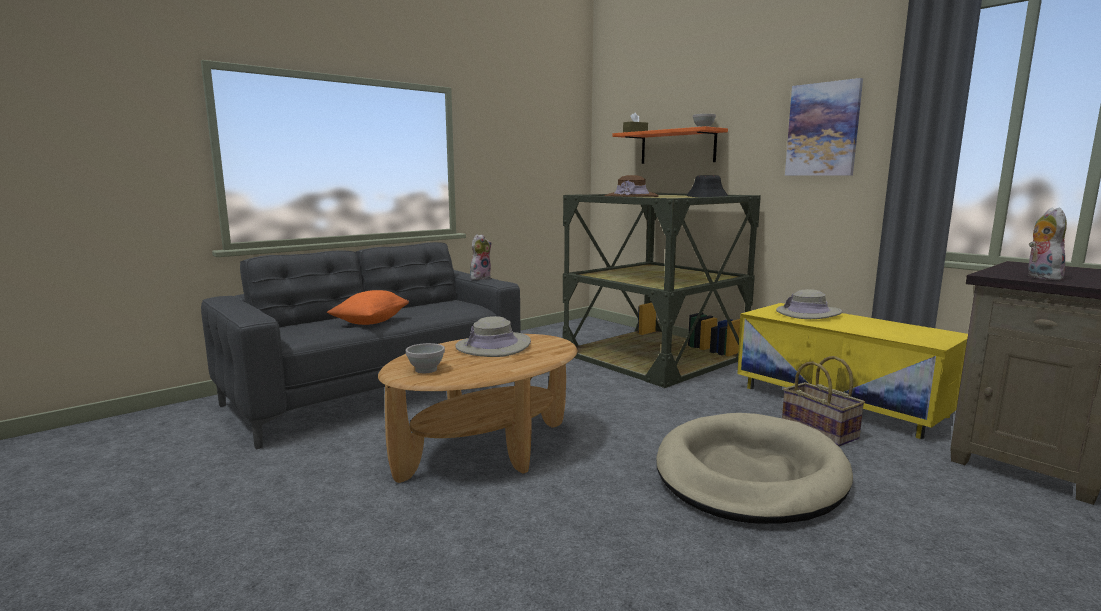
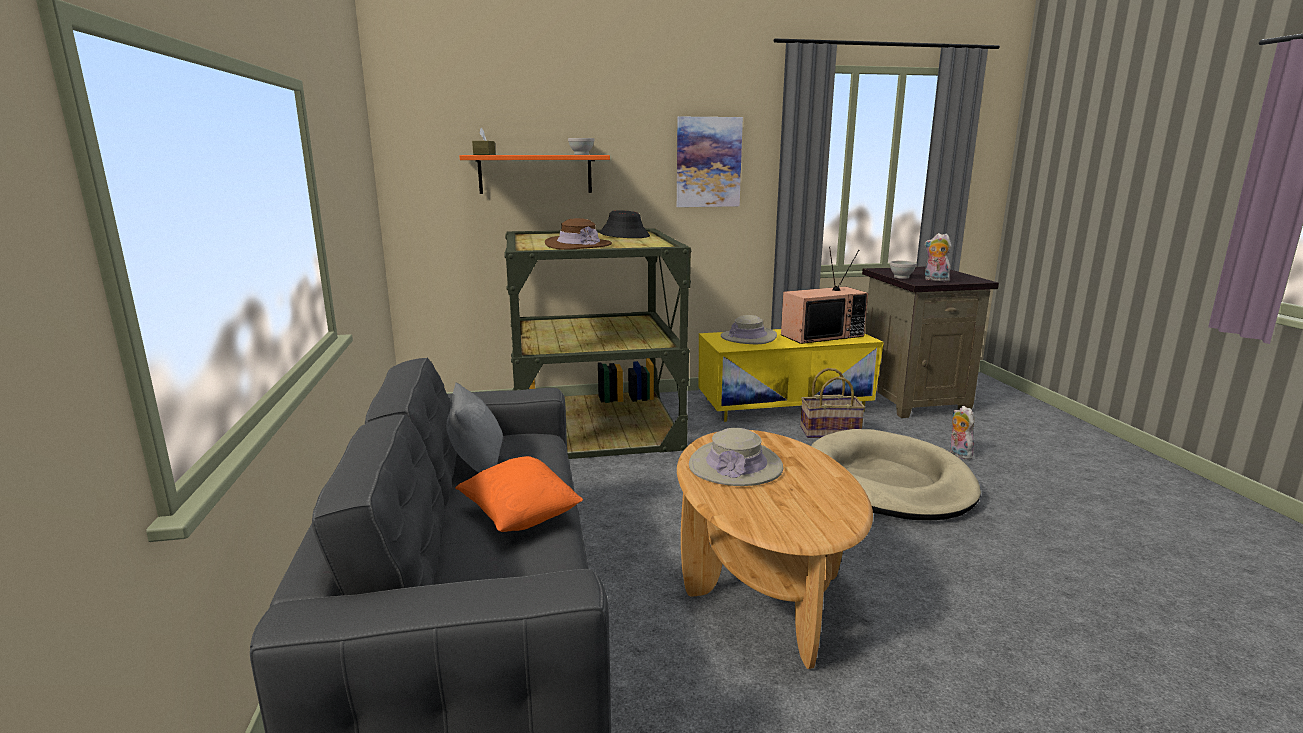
camera: 60 degrees left, 5 degrees up
(426, 370) = (805, 518): white bowl -> white bowl (902, 277)
(428, 306) = (477, 462): none -> grey pillow
(480, 278) = (490, 395): plush toy -> plush toy (958, 454)
(892, 329) = (822, 335): none -> television

